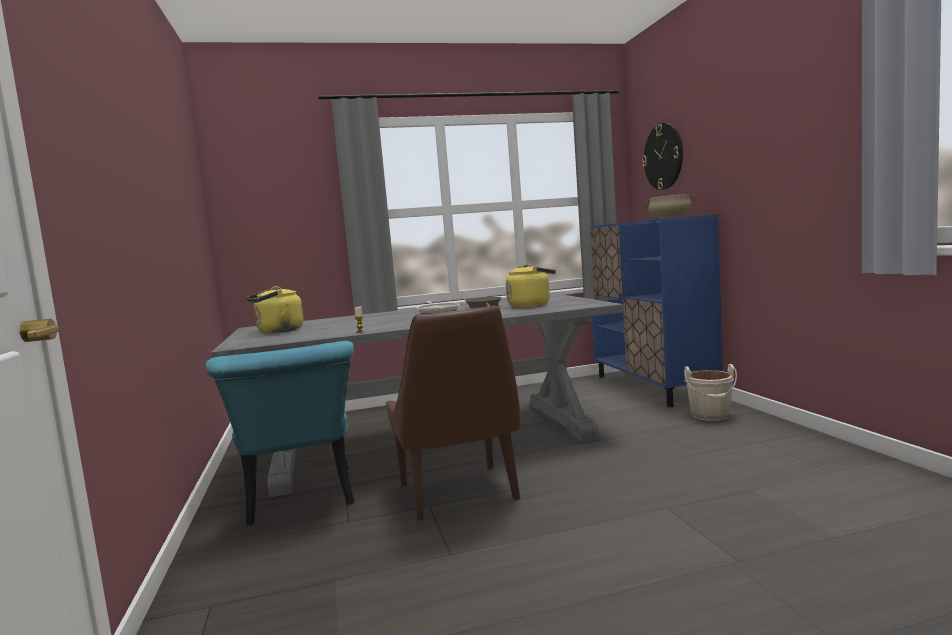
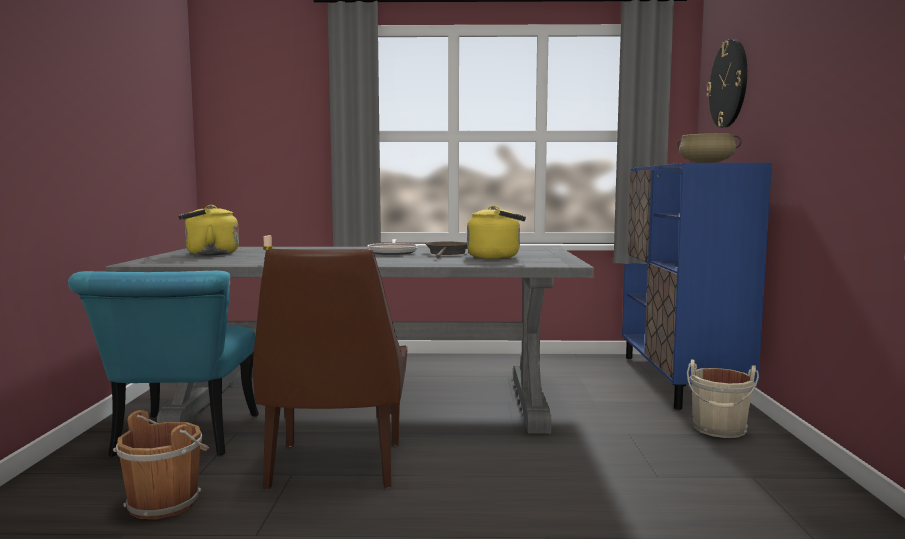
camera: 15 degrees right, 0 degrees up
(345, 548) = (166, 502): none -> brown bucket

